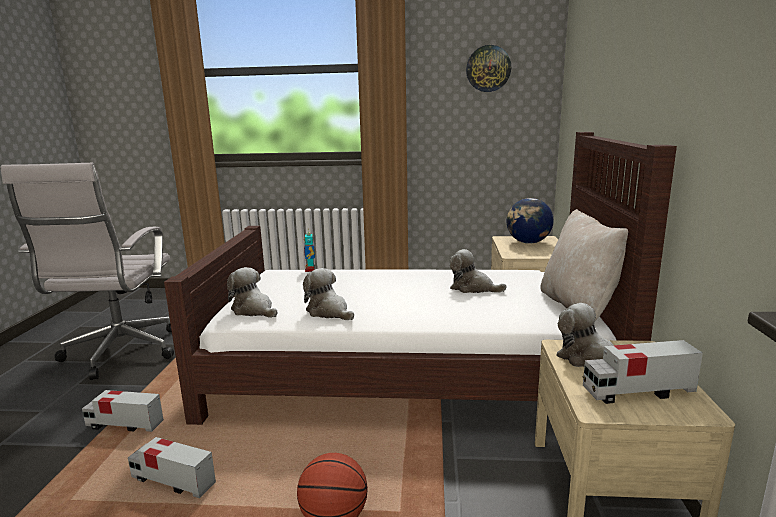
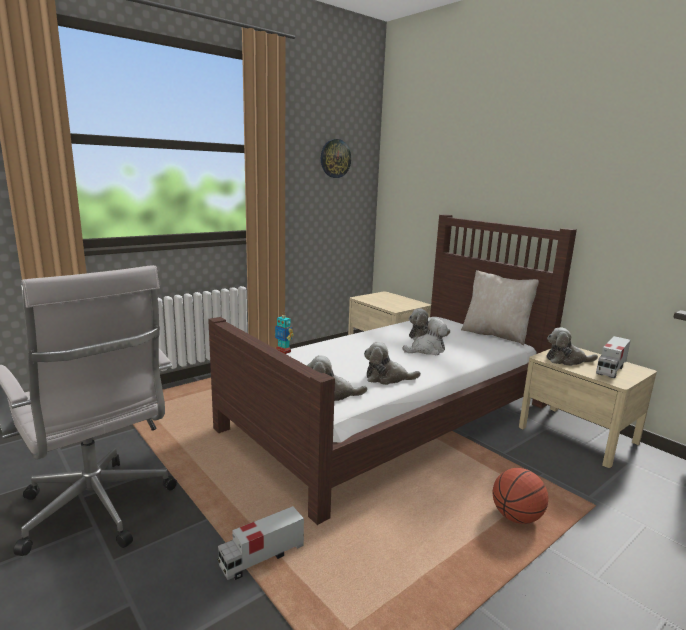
camera: 45 degrees left, 0 degrees up
(173, 482) = (393, 564): toy truck -> none
(437, 300) = (426, 350): none -> plush toy
(528, 242) = (383, 298): globe -> none

